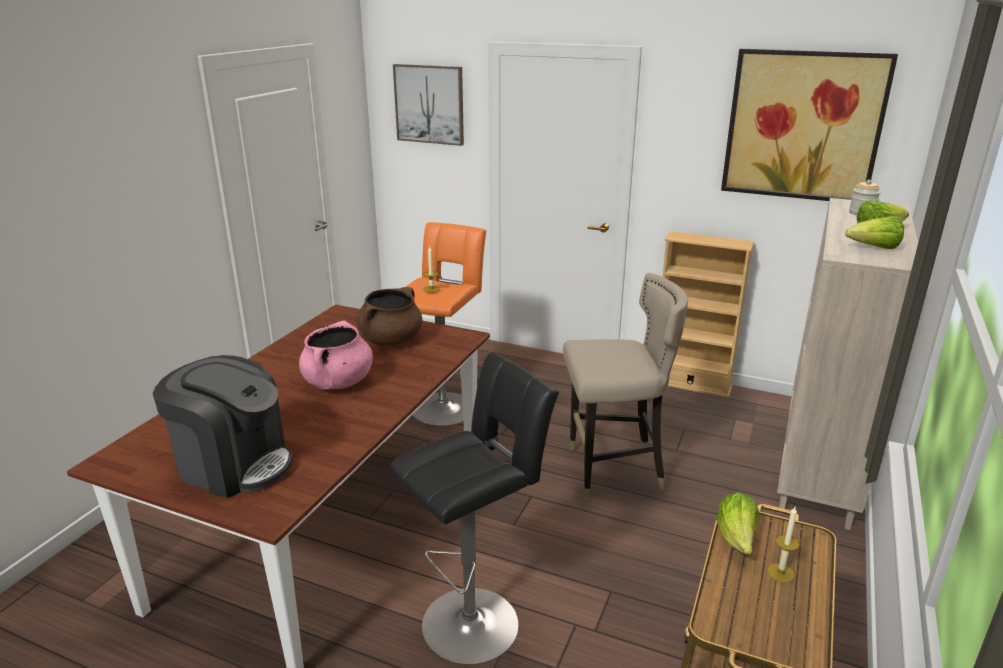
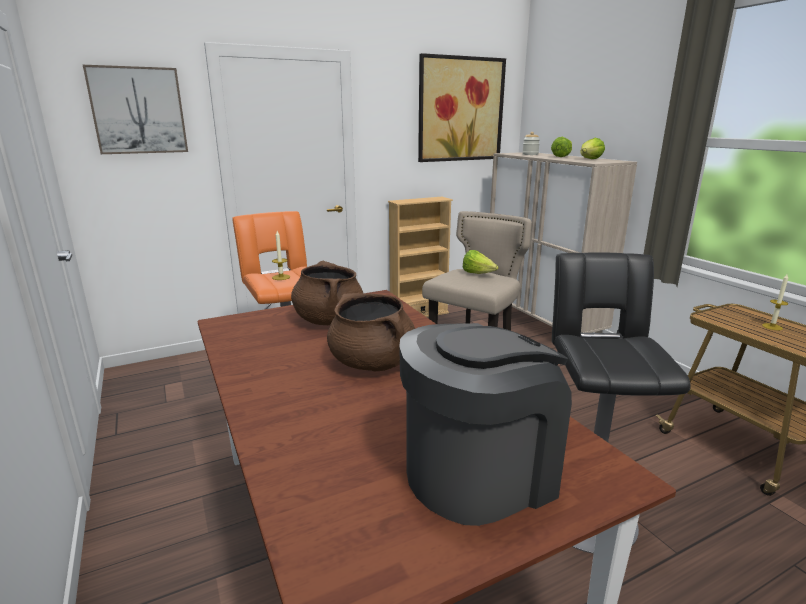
camera: 50 degrees left, 5 degrees down
(338, 382) = (372, 363): pink cooking pot -> brown cooking pot
(737, 539) = (732, 323): lettuce -> lettuce (478, 274)

